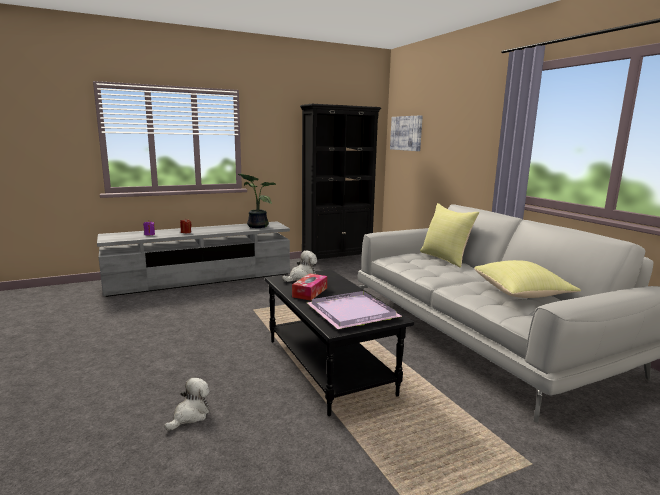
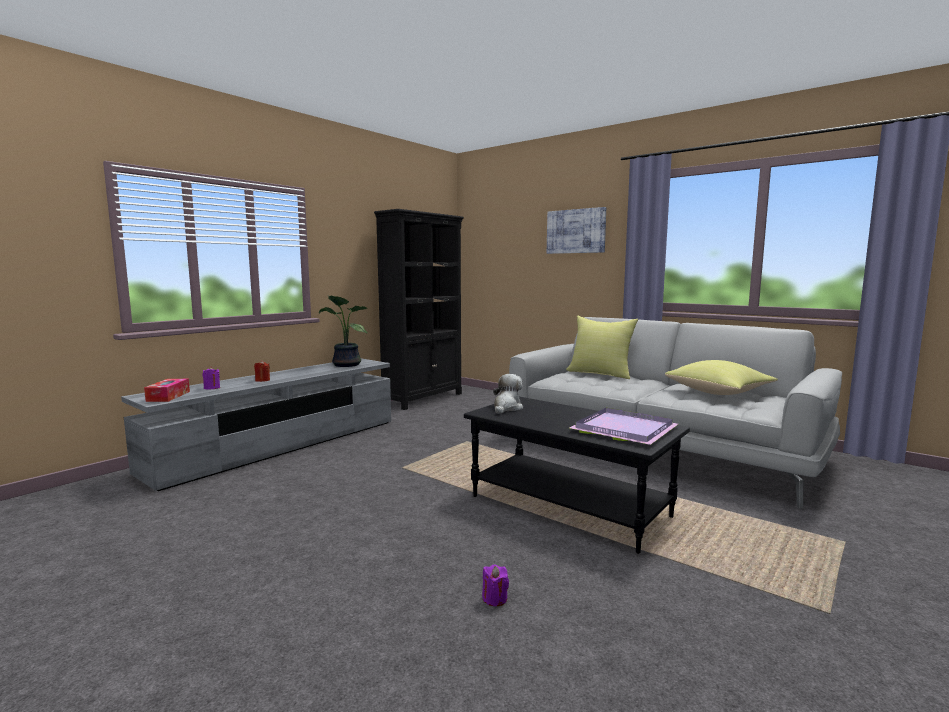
camera: 25 degrees left, 5 degrees down
(190, 415) = (495, 598): plush toy -> purple candle
(310, 292) = (545, 419): tissue box -> tissue box (168, 396)
(406, 133) = (488, 246): picture -> picture (576, 231)

